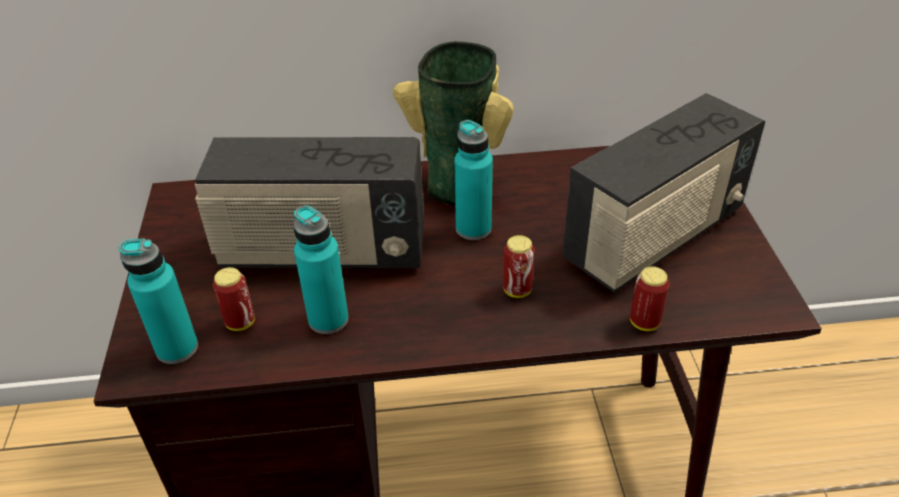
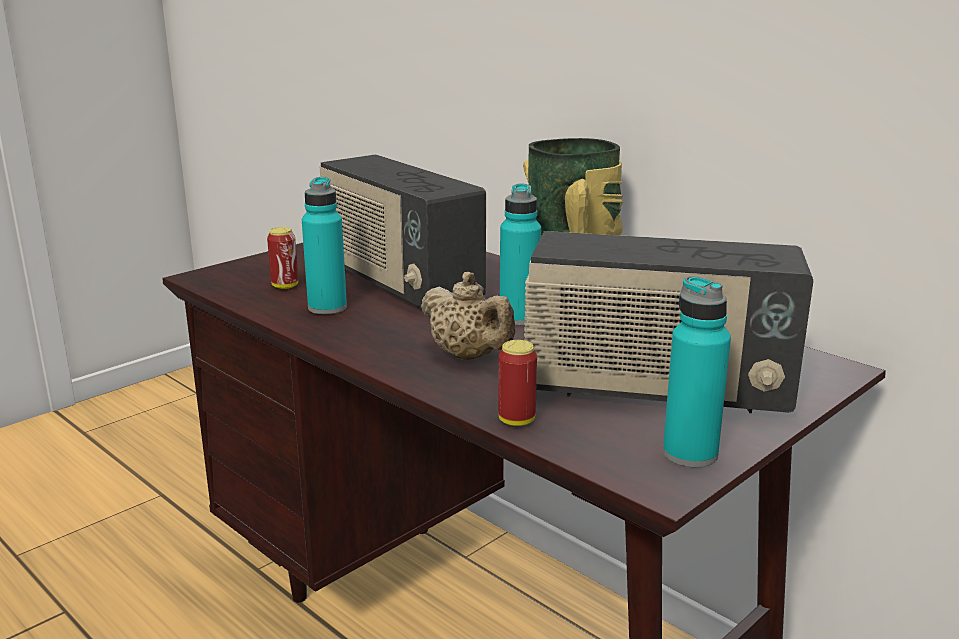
camera: 50 degrees right, 20 degrees down
(177, 348) = (235, 279): turquoise bottle -> turquoise bottle (690, 454)
(517, 290) = (468, 356): can -> beige teapot

